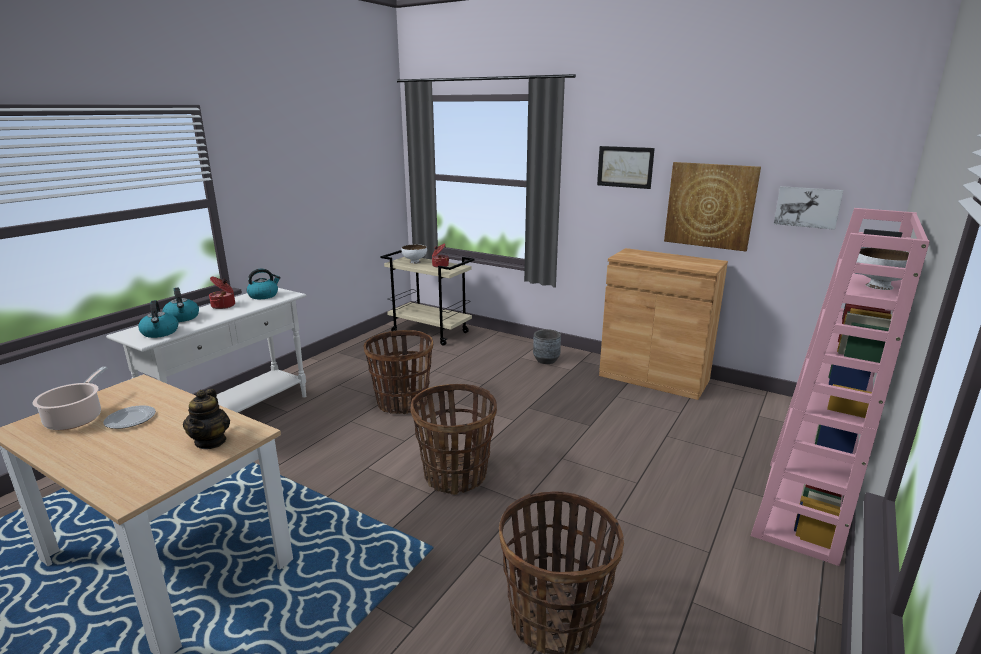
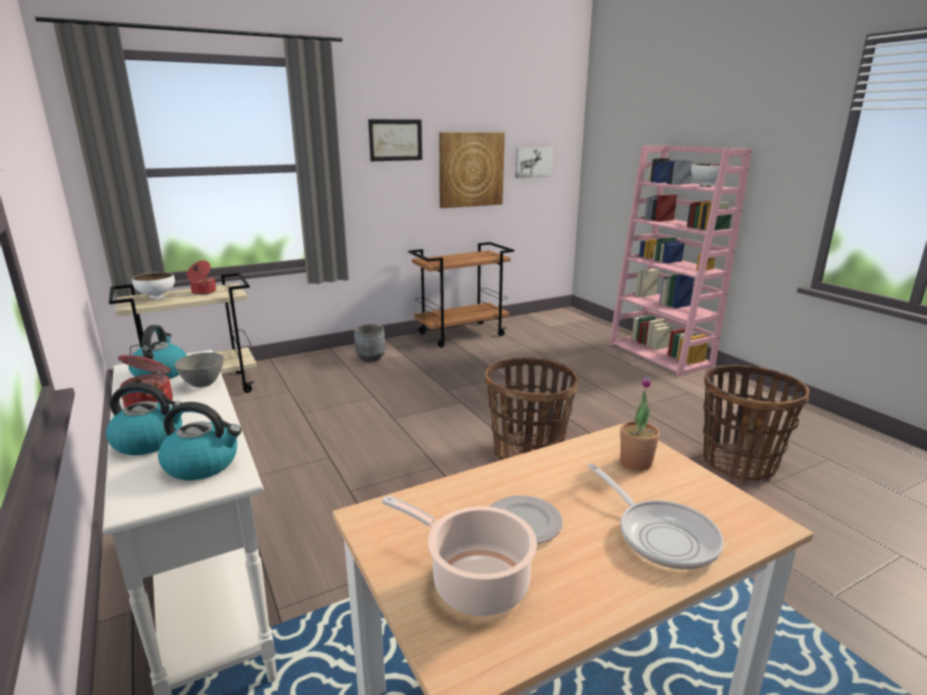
camera: 60 degrees left, 0 degrees up
(116, 461) = (661, 535): none -> frying pan
(211, 441) = (636, 462): teapot -> potted plant
(252, 306) = (203, 384): none -> grey bowl
(402, 403) = (351, 448): basket -> none
(653, 378) = (462, 334): brown cabinet -> brown cart

